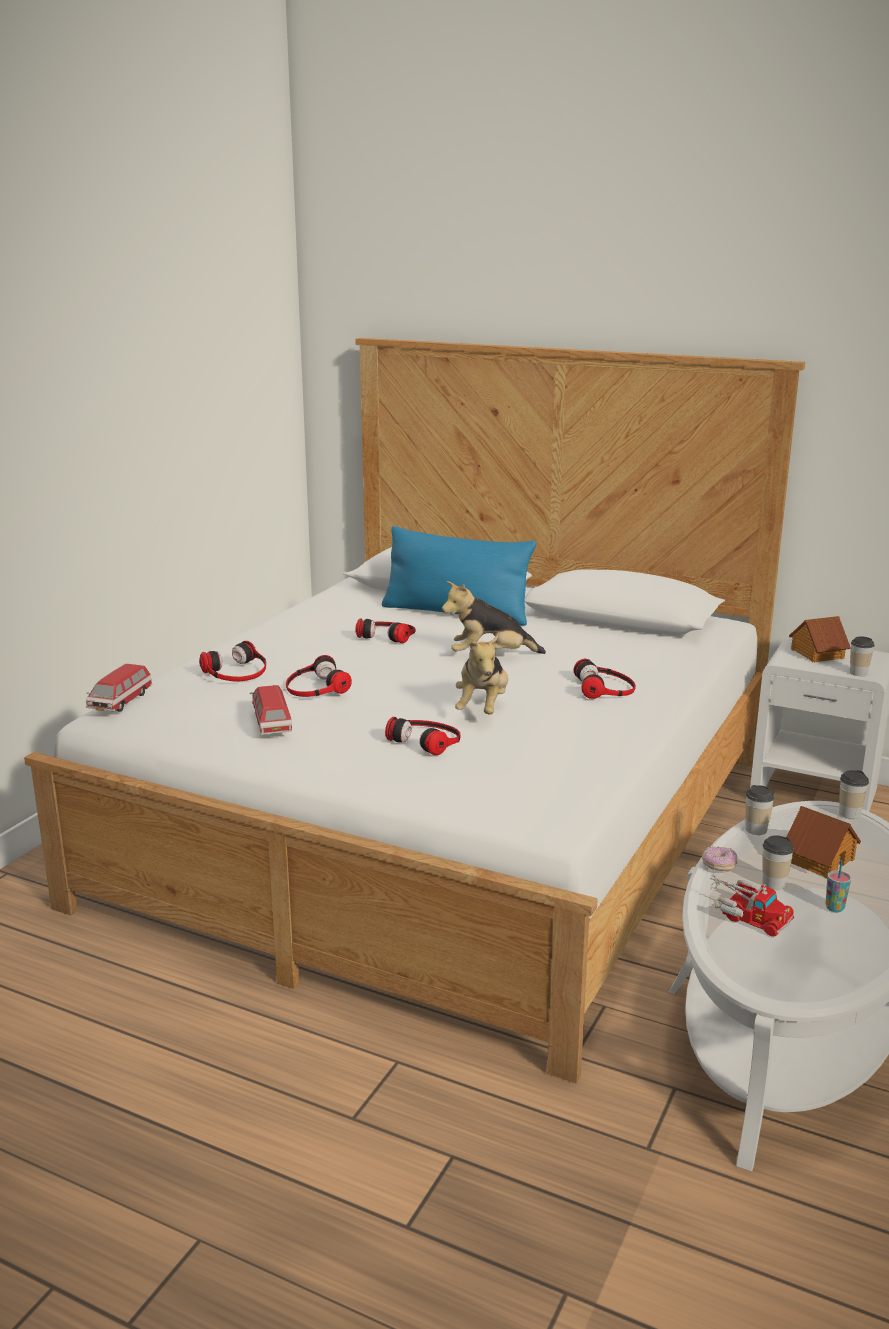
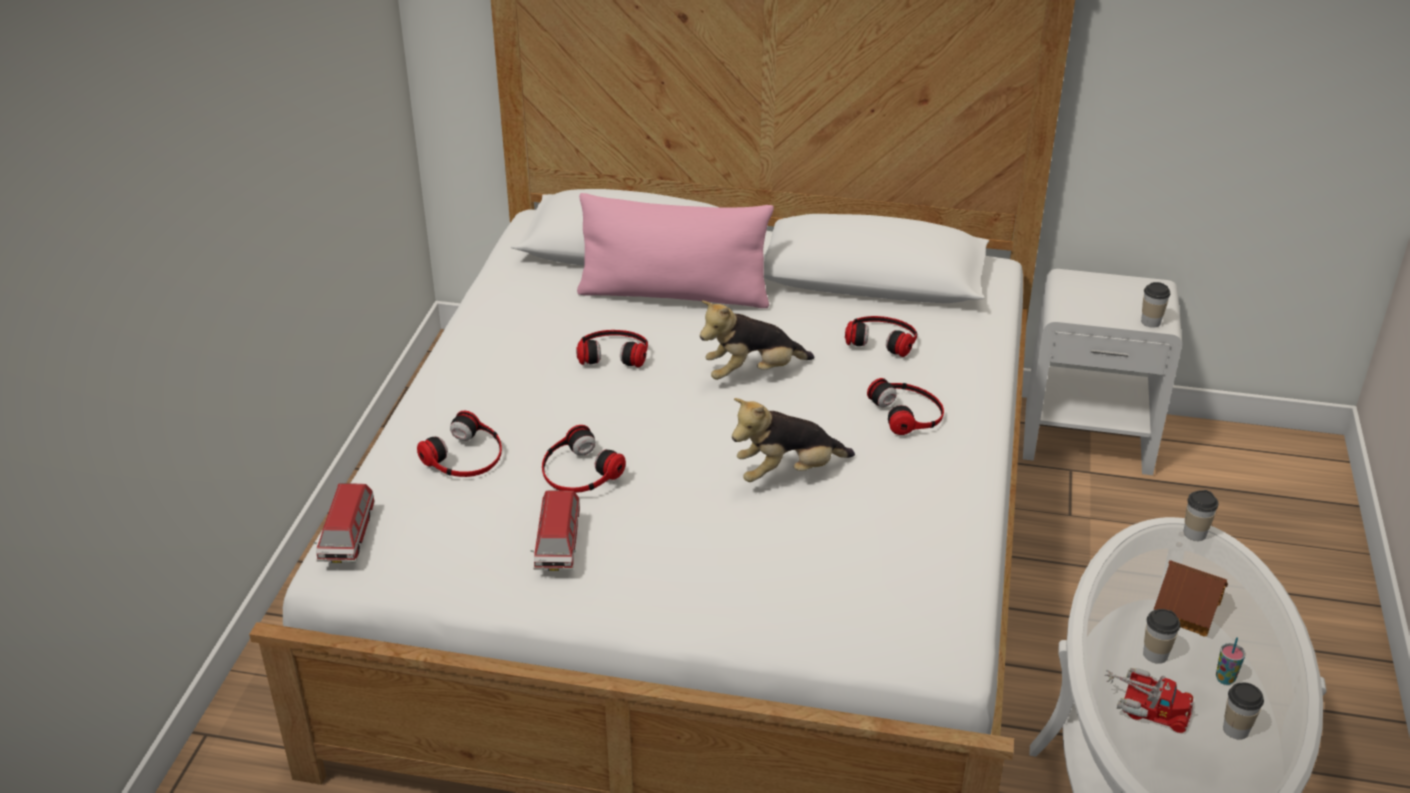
camera: 15 degrees left, 15 degrees up
(272, 722) = (558, 544): toy car -> toy car turned 150 degrees counterclockwise
(427, 740) = (749, 540): headphones -> headphones (882, 338)
(456, 613) = (674, 294): blue pillow -> pink pillow
(483, 708) = (787, 472): plush toy -> plush toy turned 75 degrees clockwise
(719, 866) = (1093, 639): donut -> none
(756, 829) = (1111, 576): cup -> cup (1236, 729)
(816, 653) = (1095, 294): toy house -> none

